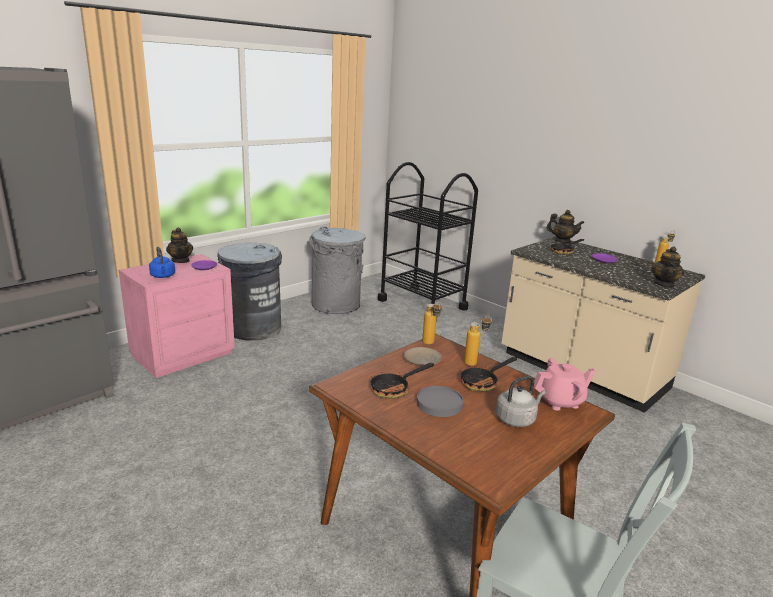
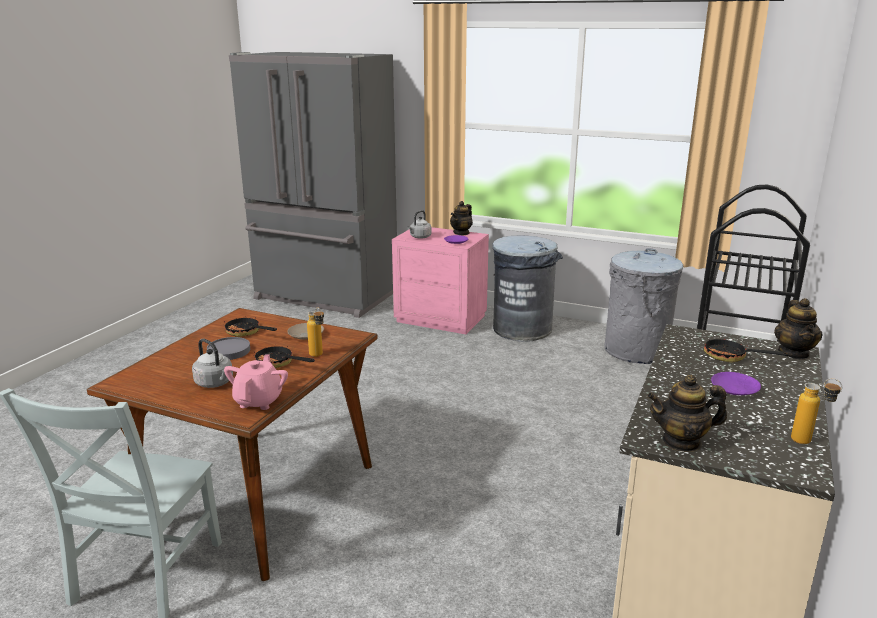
camera: 70 degrees right, 0 degrees up
(163, 276) = (419, 237): blue kettle -> grey kettle
(430, 344) = (345, 334): bottle -> none
(560, 401) = (259, 401): pink teapot -> pink teapot turned 135 degrees counterclockwise

